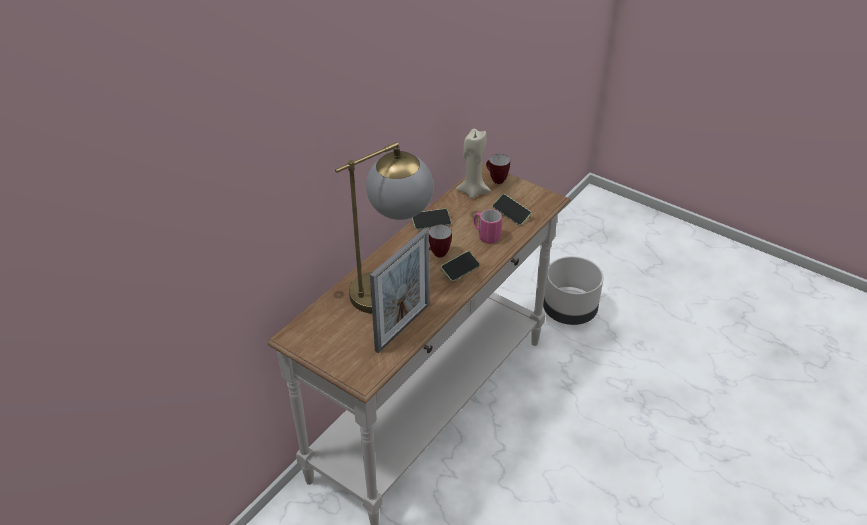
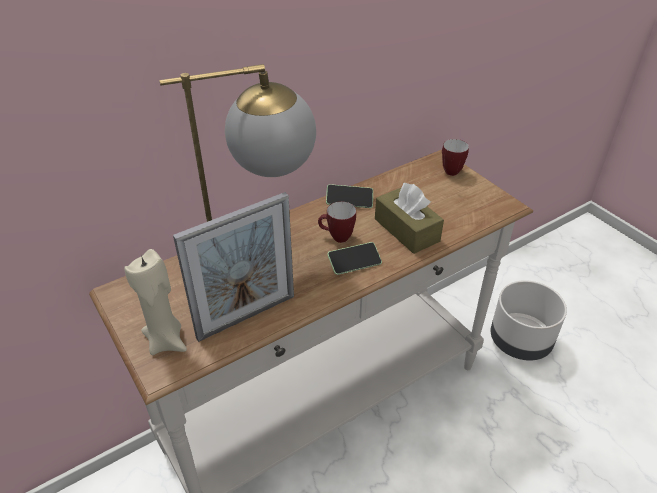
camera: 20 degrees right, 0 degrees up
(473, 191) = (416, 177): beige candle -> beige candle (166, 341)
(486, 236) = (406, 230): pink mug -> brown tissue box
(511, 214) = (450, 211): phone -> none

